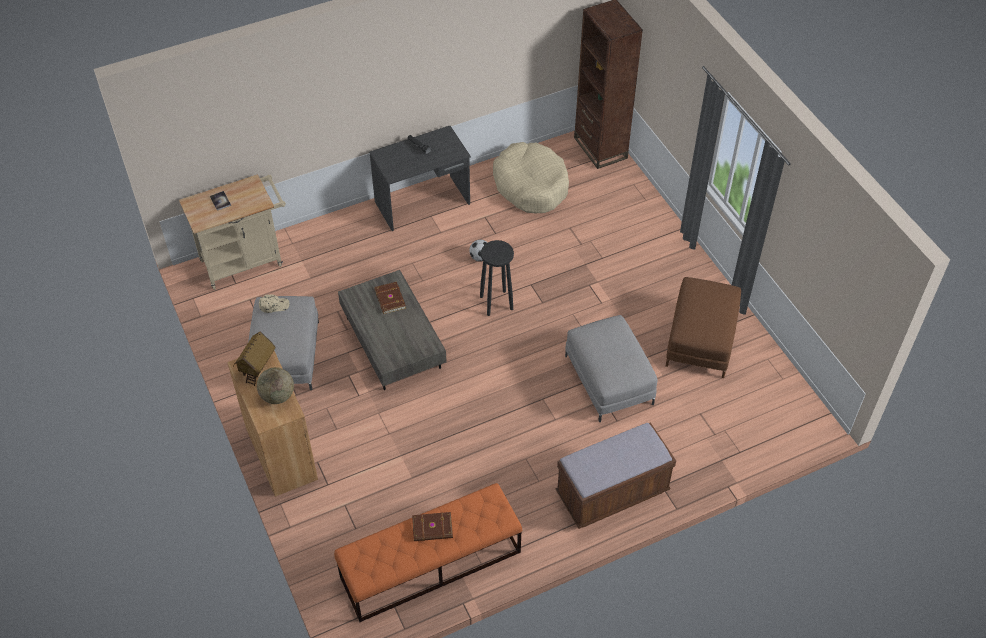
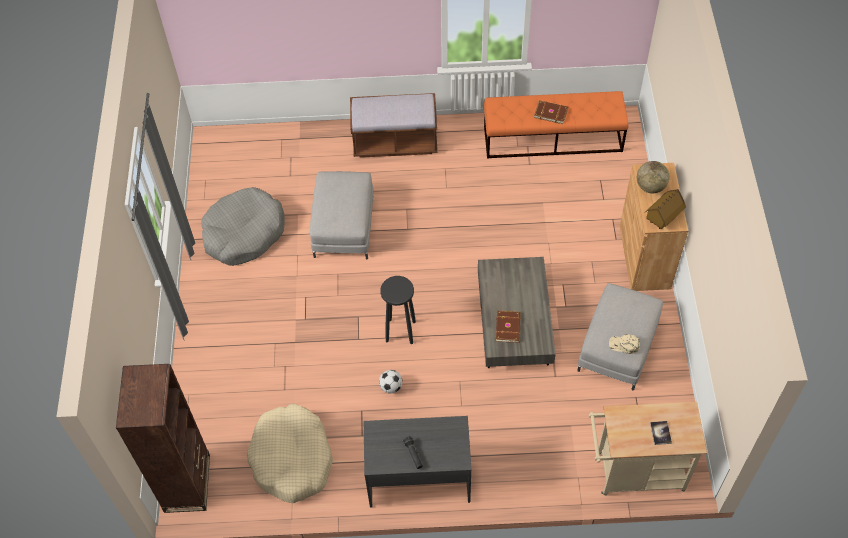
camera: 155 degrees left, 5 degrees up
(701, 339) = (244, 233): brown ottoman -> grey dog bed

